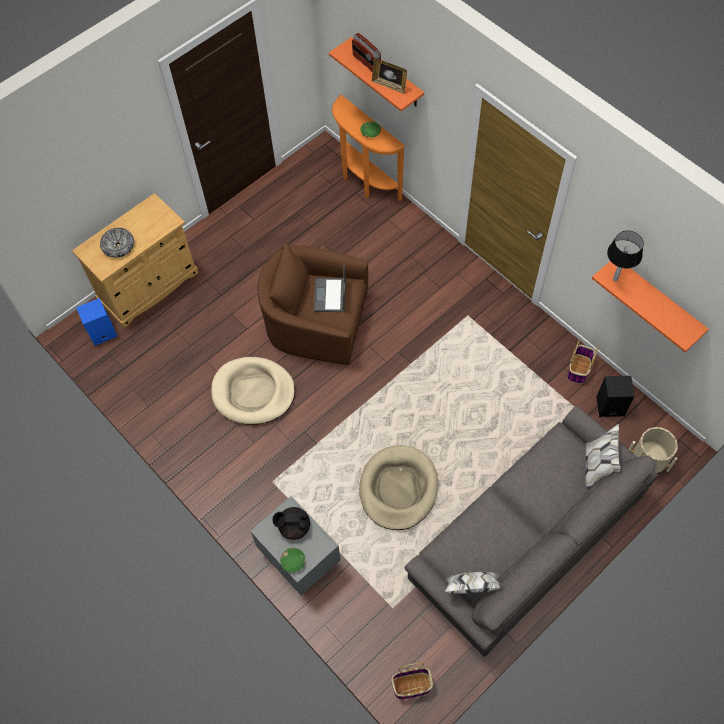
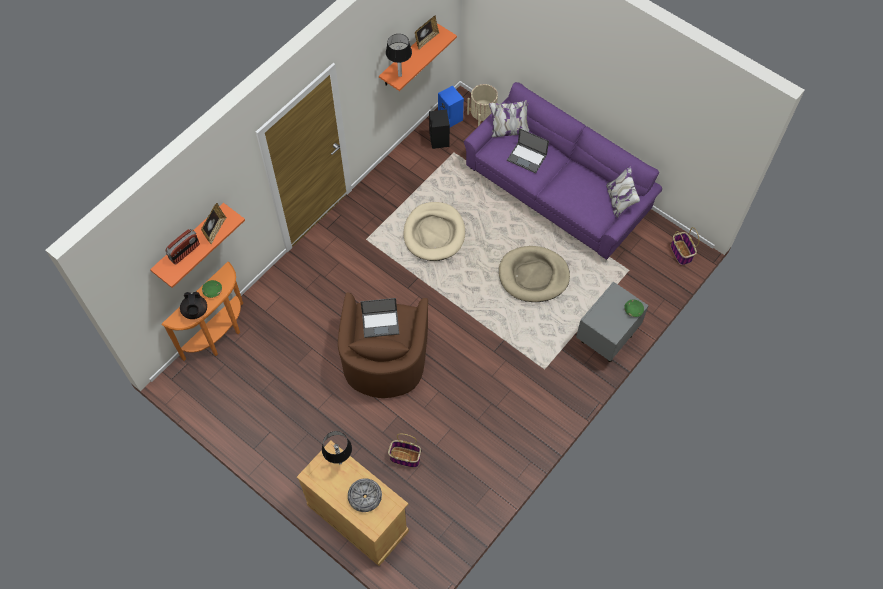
camera: 100 degrees left, 0 degrees up
(102, 333) = (417, 551): blue speaker -> blue speaker (451, 117)
(159, 228) = (340, 462): none -> table lamp
(253, 392) = (463, 398): beige dog bed -> beige dog bed (434, 233)
(293, 526) = (605, 314): black teapot -> black teapot (195, 311)
(525, 539) = (557, 189): grey sofa -> purple sofa
(547, 479) = (527, 157): none -> laptop
(579, 369) = (409, 160): basket -> basket (405, 457)
(676, 313) = (426, 40): none -> picture frame

